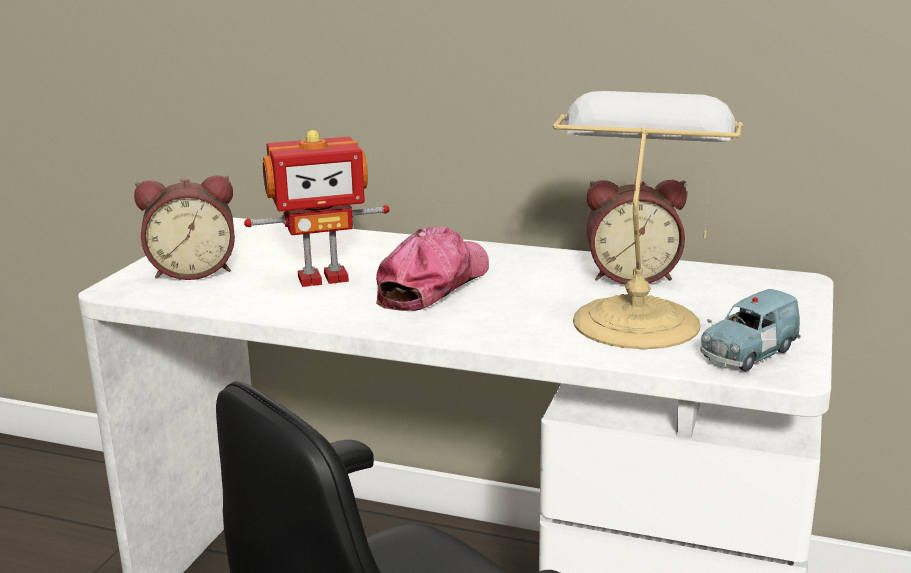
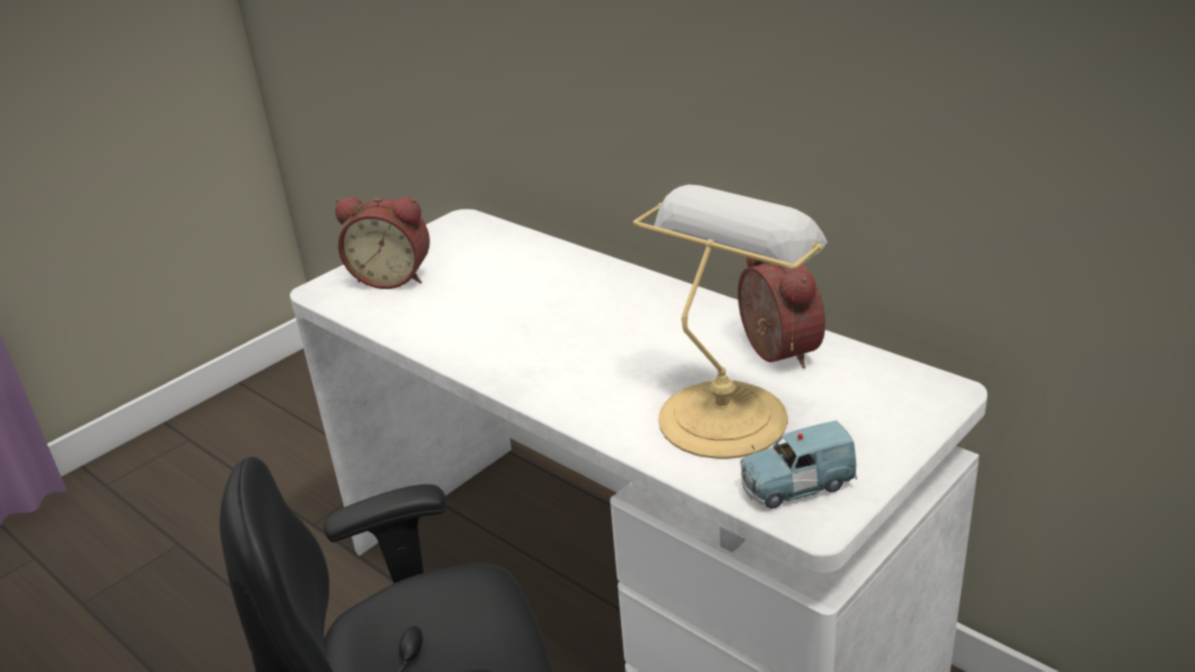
camera: 25 degrees right, 10 degrees up
(322, 277) = (490, 304): toy robot -> none
(433, 284) = (578, 330): cap -> none
(631, 276) = (773, 352): alarm clock -> alarm clock turned 135 degrees counterclockwise

